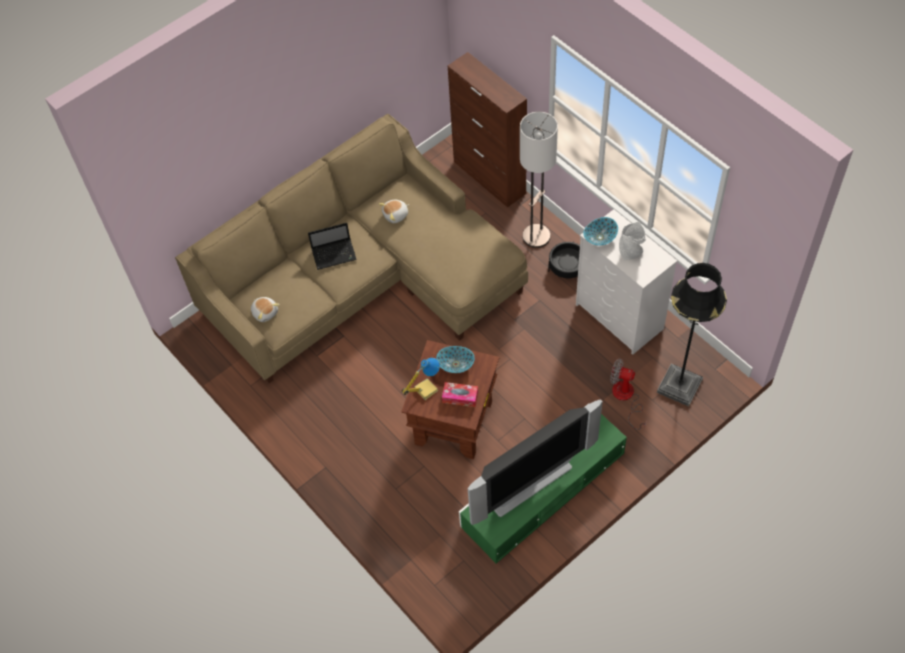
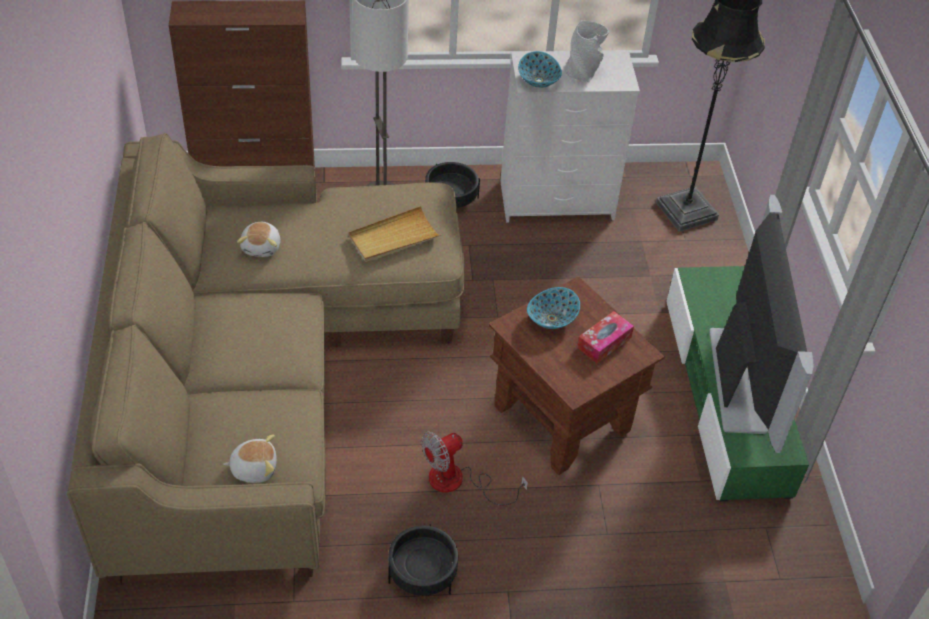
camera: 60 degrees left, 10 degrees down
(306, 425) = (422, 573): none -> black planter
(335, 254) = (247, 339): laptop -> none
(425, 389) = (561, 367): table lamp -> none
(454, 261) = (393, 238): none -> beige tray
(626, 398) = (664, 257): fan -> fan (458, 482)

